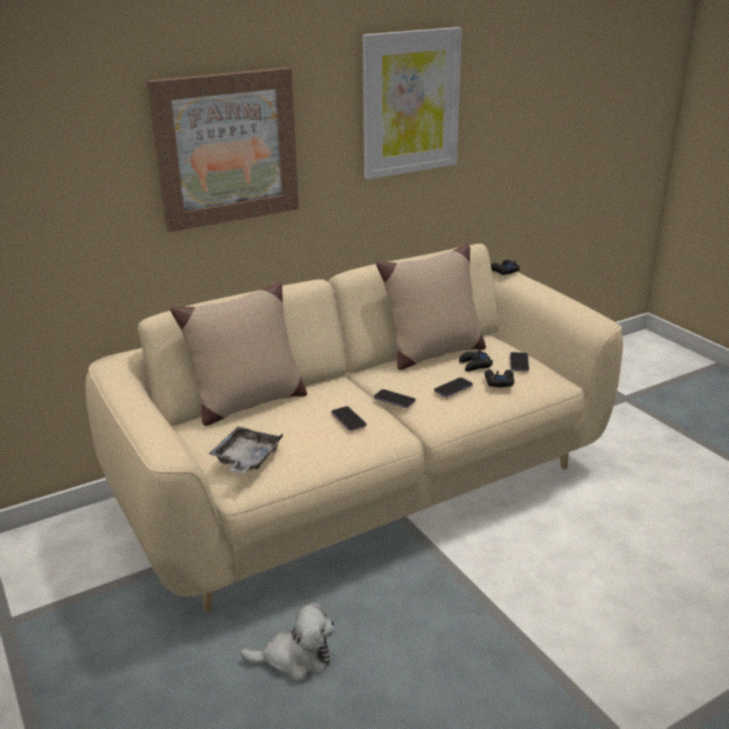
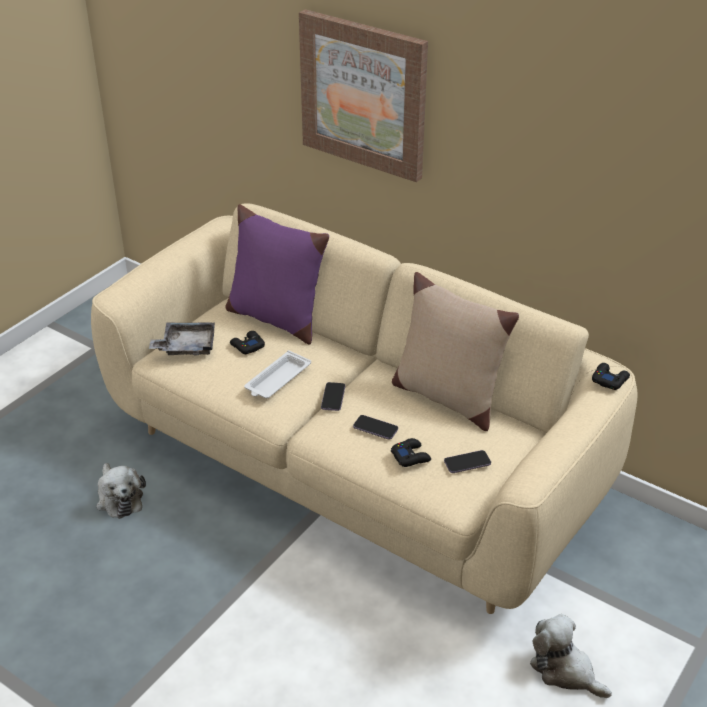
camera: 65 degrees right, 10 degrees up
(247, 403) = (275, 318): beige pillow -> purple pillow
(348, 420) = (277, 380): phone -> white tray
(410, 103) = (567, 131): picture -> none
(475, 365) = (436, 431): black game controller -> black game controller (247, 346)
(631, 453) = (565, 670): none -> plush toy

